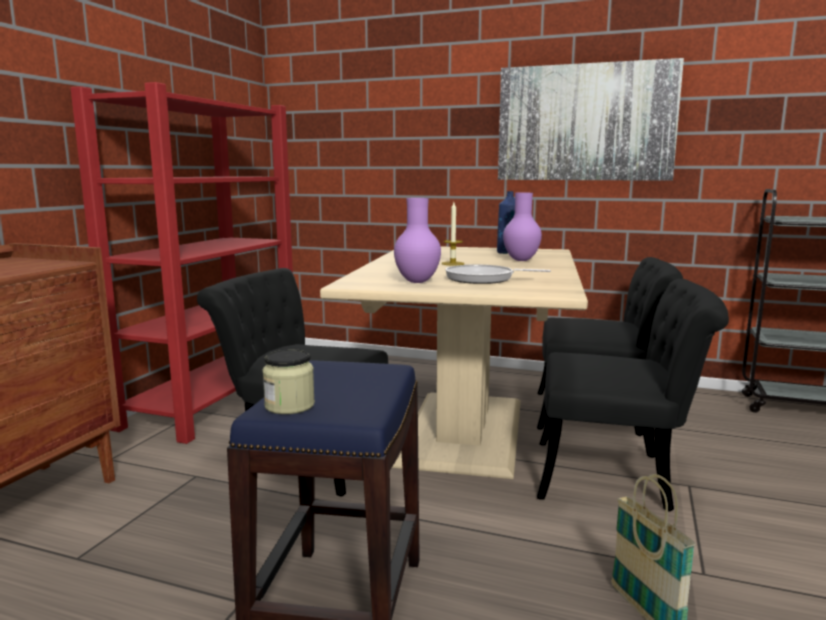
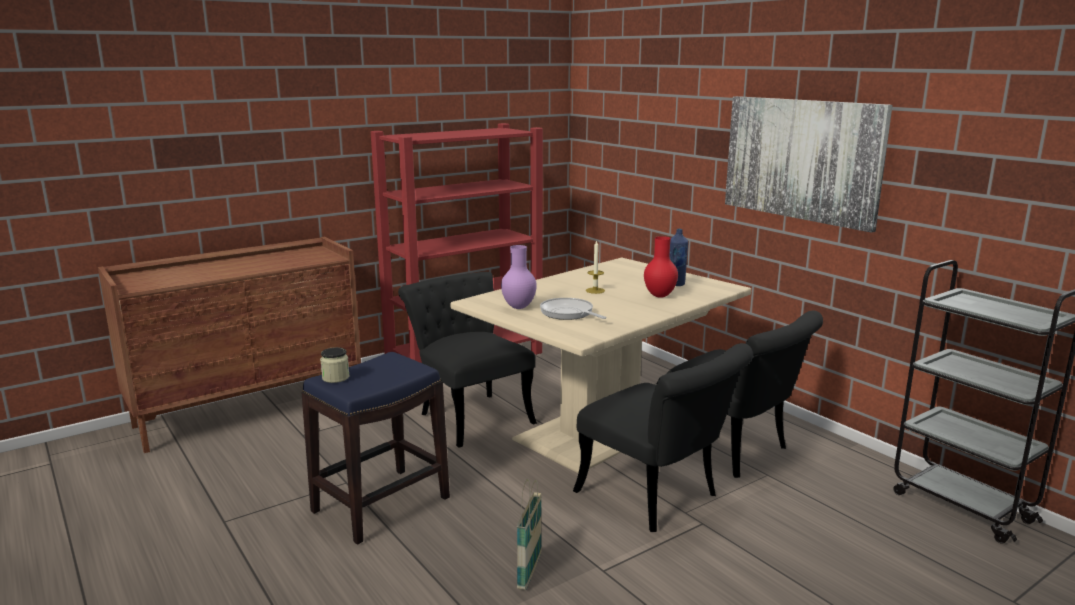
camera: 35 degrees right, 5 degrees up
(520, 260) = (659, 295): purple vase -> red vase

